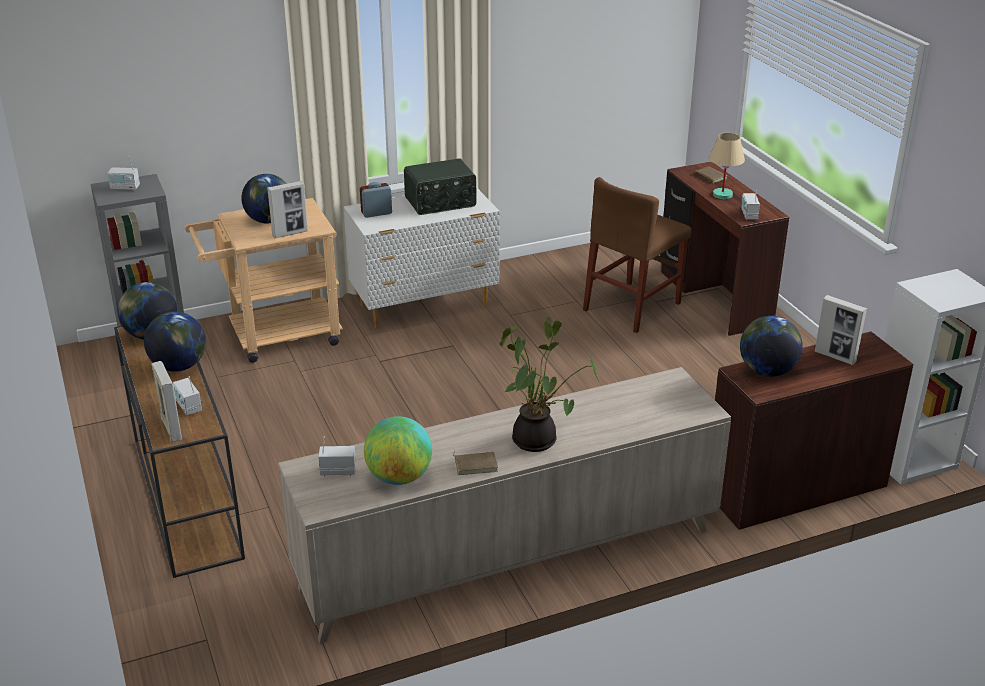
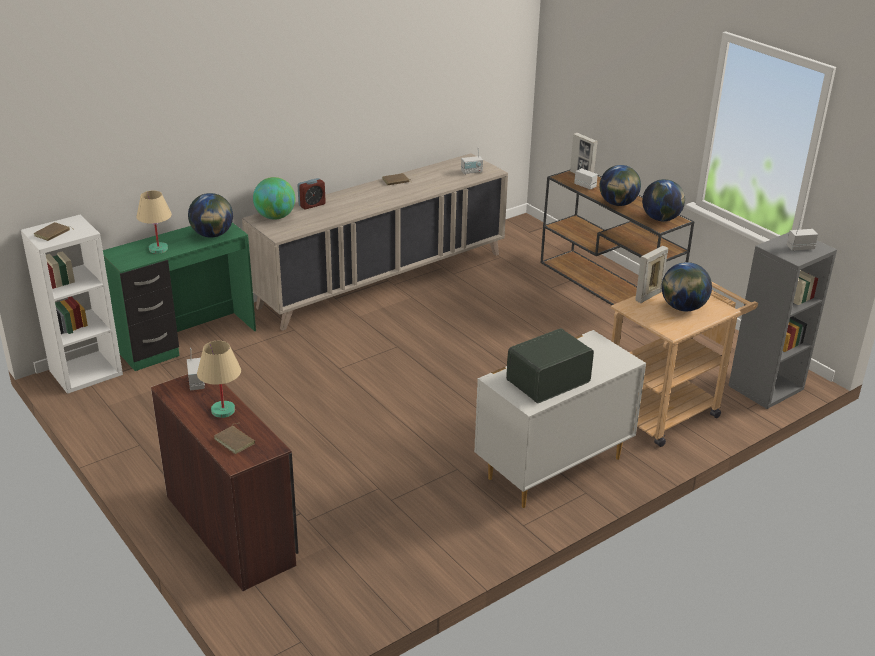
camera: 165 degrees right, 0 degrees up
(376, 213) = (603, 357): alarm clock -> alarm clock (312, 205)
(399, 477) = (435, 172): globe -> globe (275, 217)
(538, 440) = (364, 194): potted plant -> none
(632, 306) = (327, 501): brown chair -> none
(794, 488) = (187, 341): brown desk -> green desk
(835, 357) = (158, 249): picture frame -> beige table lamp
(955, 286) = (53, 234): none -> brown book

